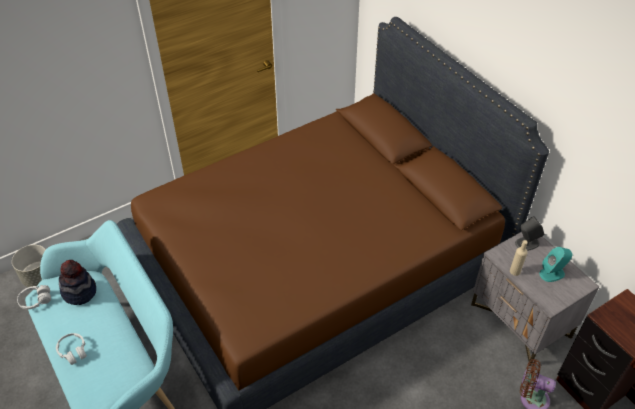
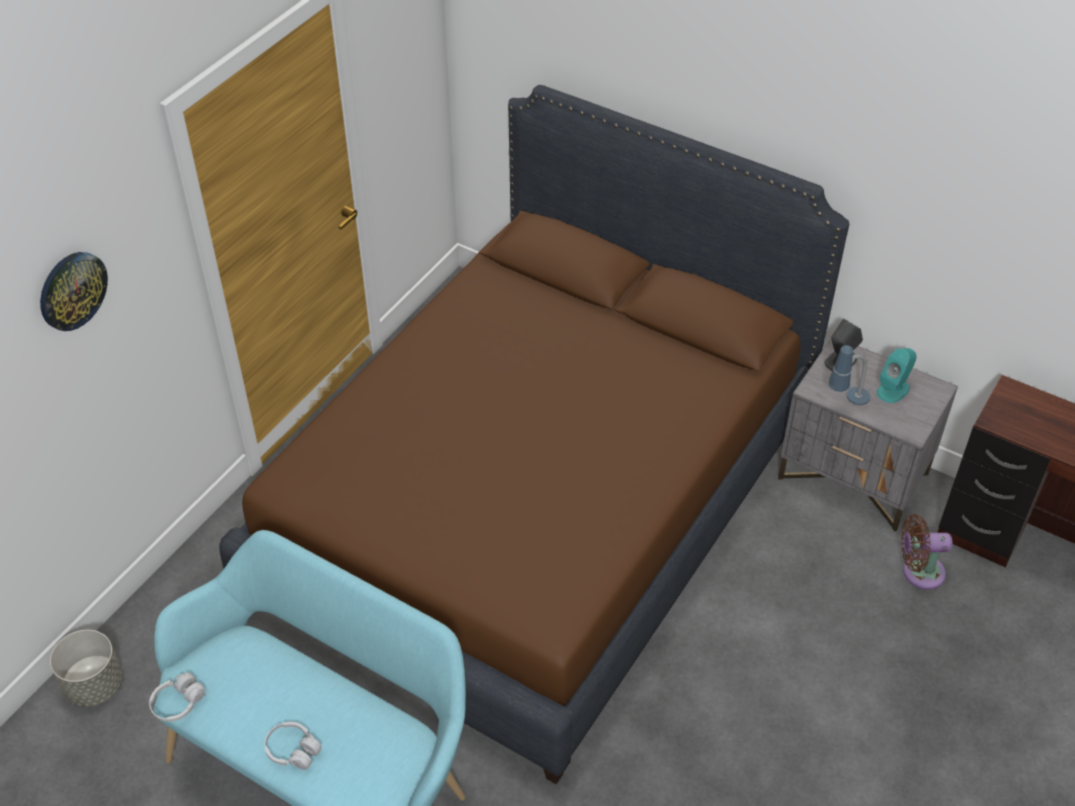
camera: 25 degrees left, 0 degrees up
(49, 51) = (72, 290): none -> wall clock
(79, 291) = (240, 663): hat -> none
(515, 271) = (846, 403): beige bottle -> table lamp

